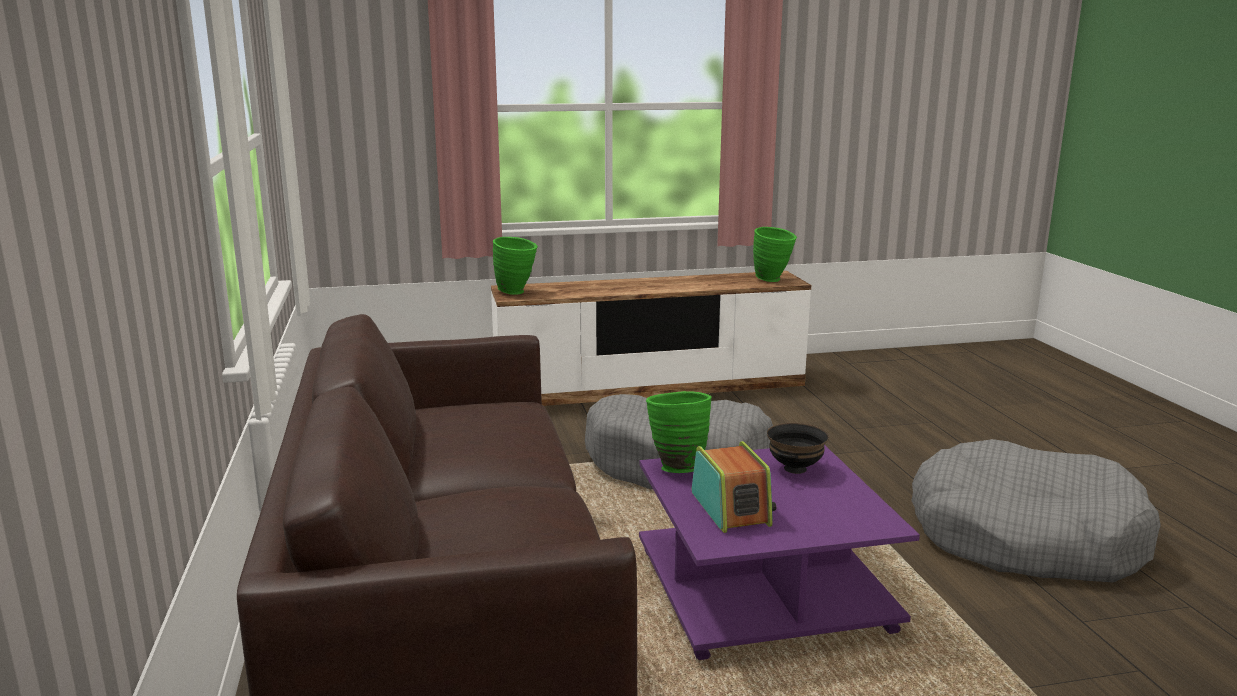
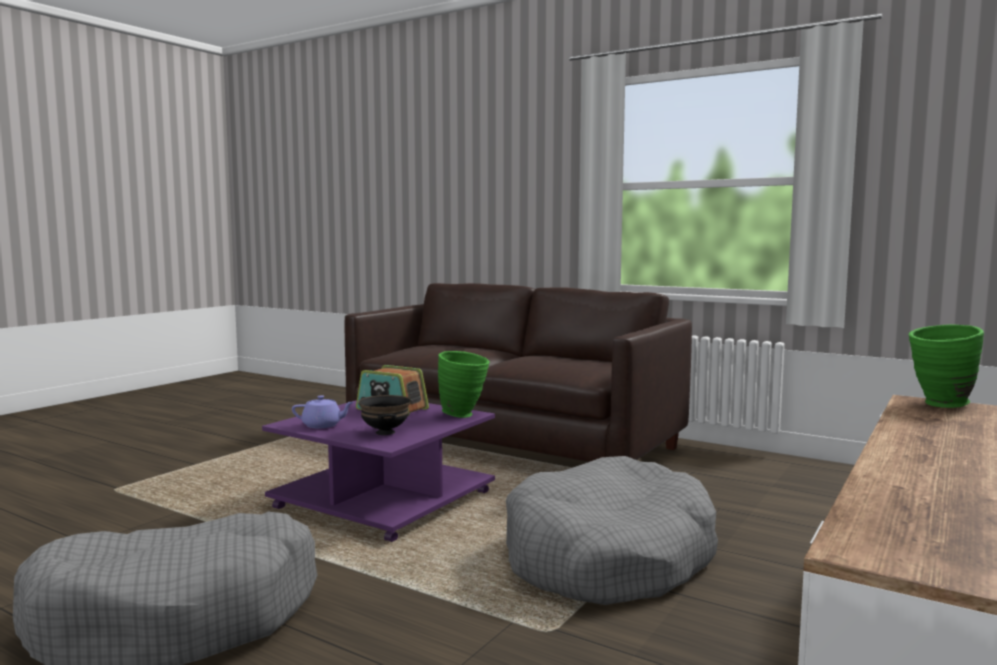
camera: 135 degrees right, 10 degrees down
(773, 280) = (892, 542): green vase -> none
(846, 505) = (323, 425): none -> purple teapot

